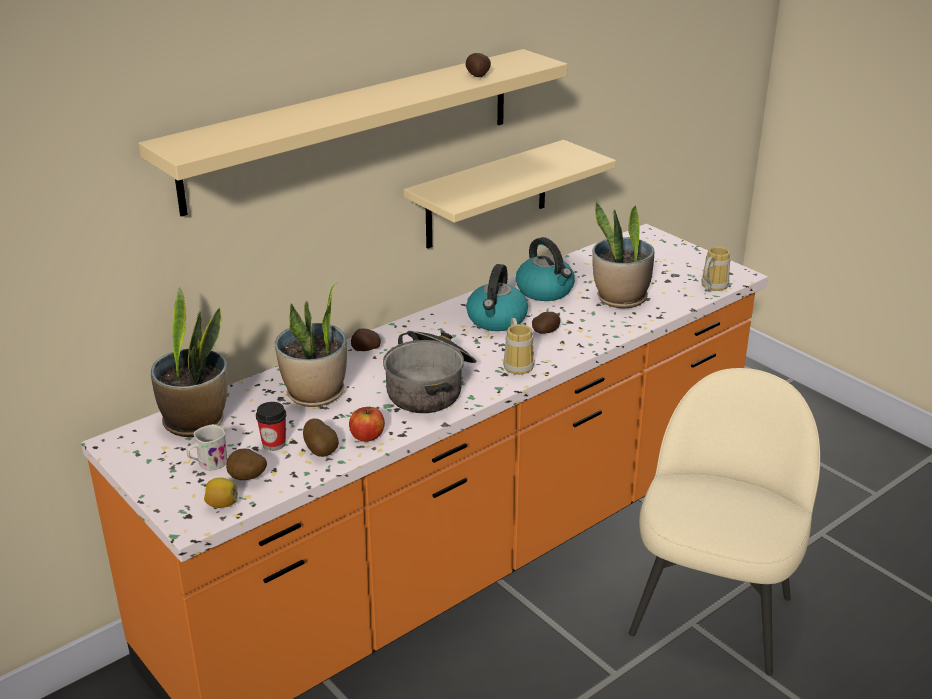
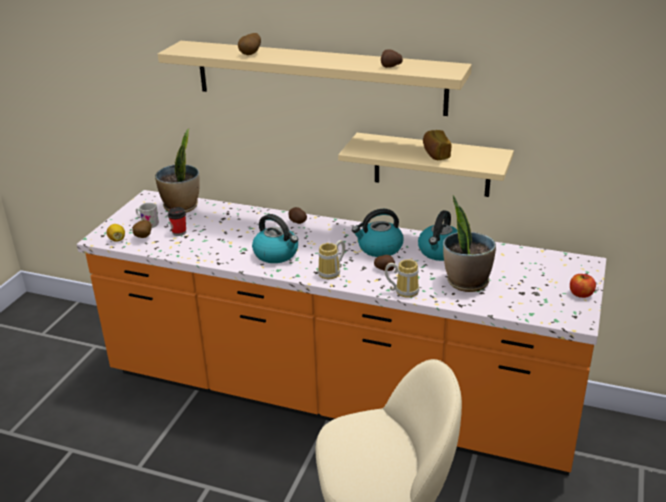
camera: 60 degrees right, 0 degrees up
(315, 394) = (236, 225): potted plant -> none
(322, 451) = (183, 247): potato -> potato (251, 54)
(367, 436) = (208, 254): apple -> apple (581, 294)
(431, 387) = (277, 254): cooking pot -> kettle
(526, 171) = (435, 154): none -> bread
(711, 286) = (539, 314): mug -> mug (403, 291)

